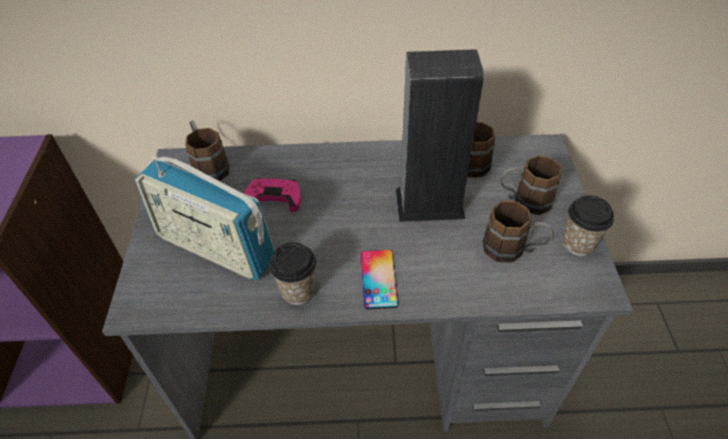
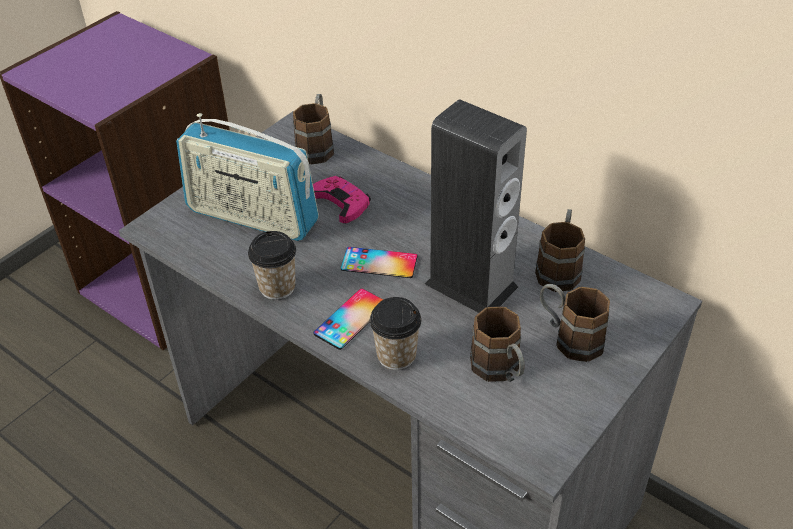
camera: 40 degrees right, 5 degrees down
(215, 248) = (252, 217): radio -> radio turned 45 degrees counterclockwise
(352, 225) = (379, 263): none -> phone
(578, 243) = (575, 407): cup -> cup (396, 355)

